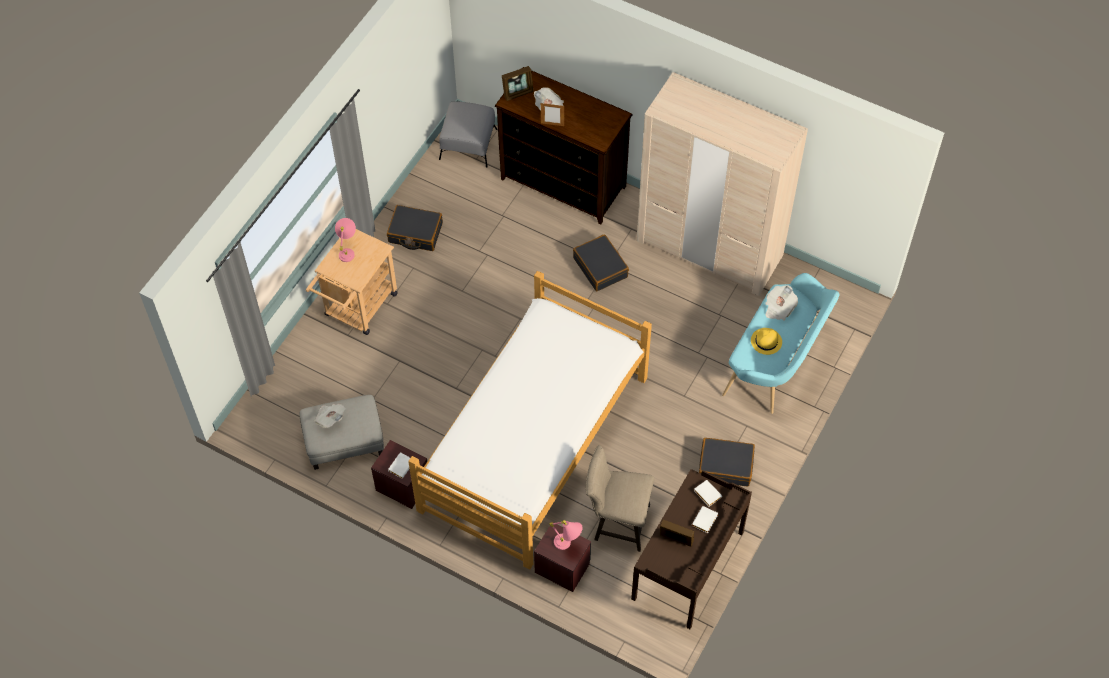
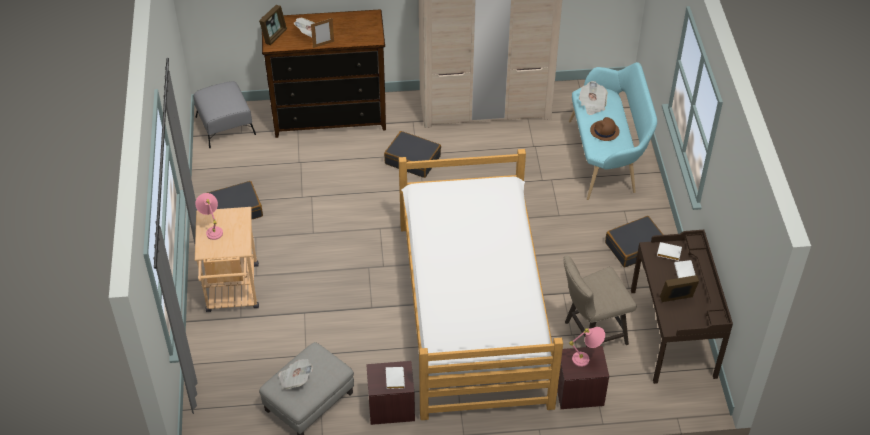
camera: 35 degrees left, 10 degrees down
(766, 341) = (604, 131): yellow hat -> brown hat

